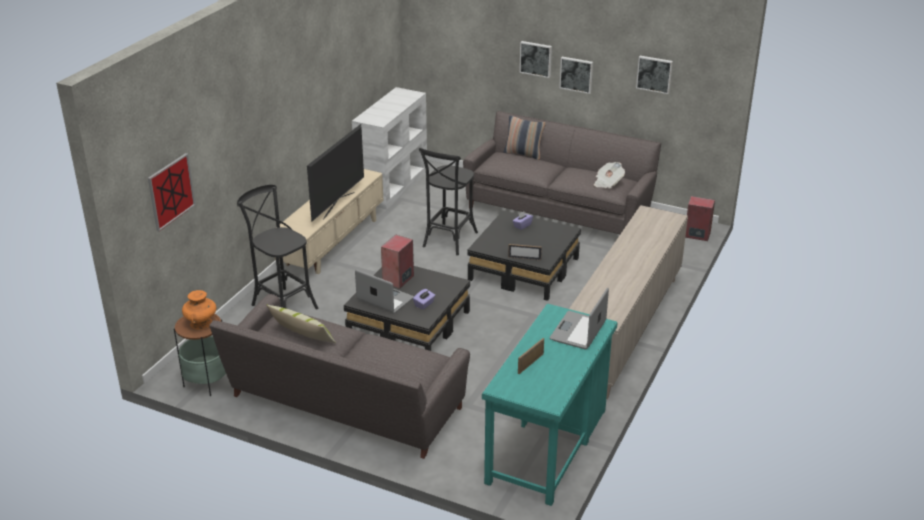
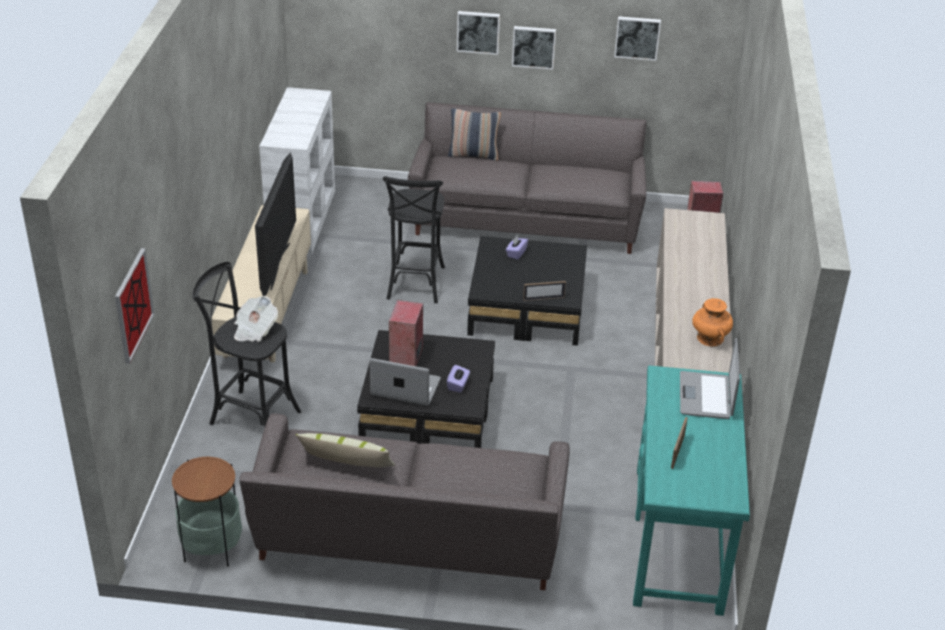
camera: 20 degrees left, 5 degrees up
(201, 323) = (207, 475): orange vase -> orange vase (710, 338)
(607, 183) = (598, 180): newspaper -> newspaper (254, 330)

